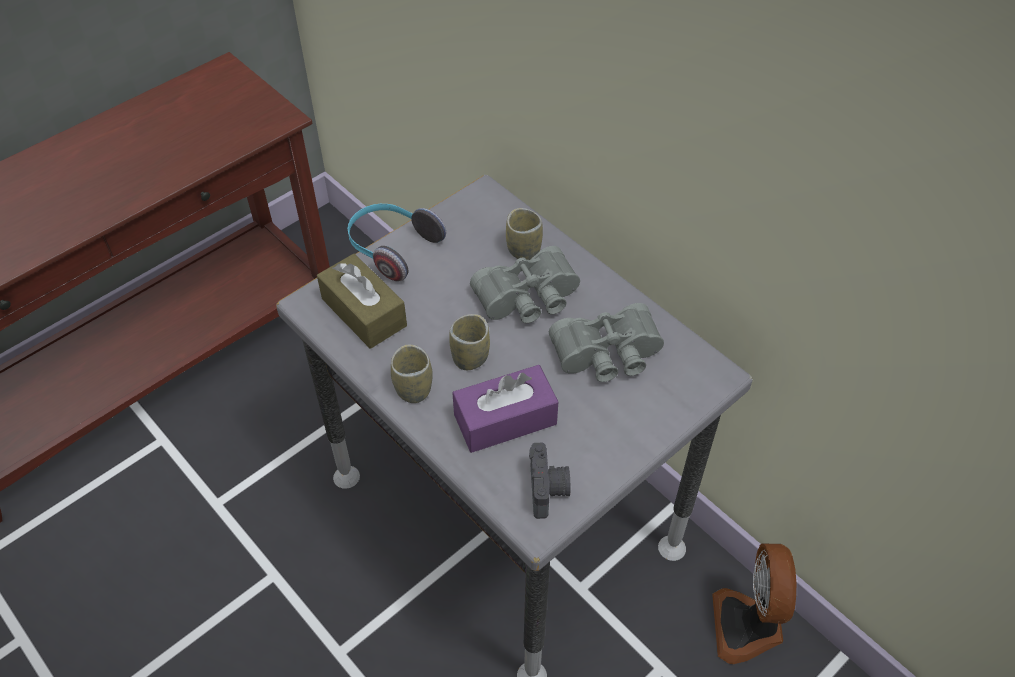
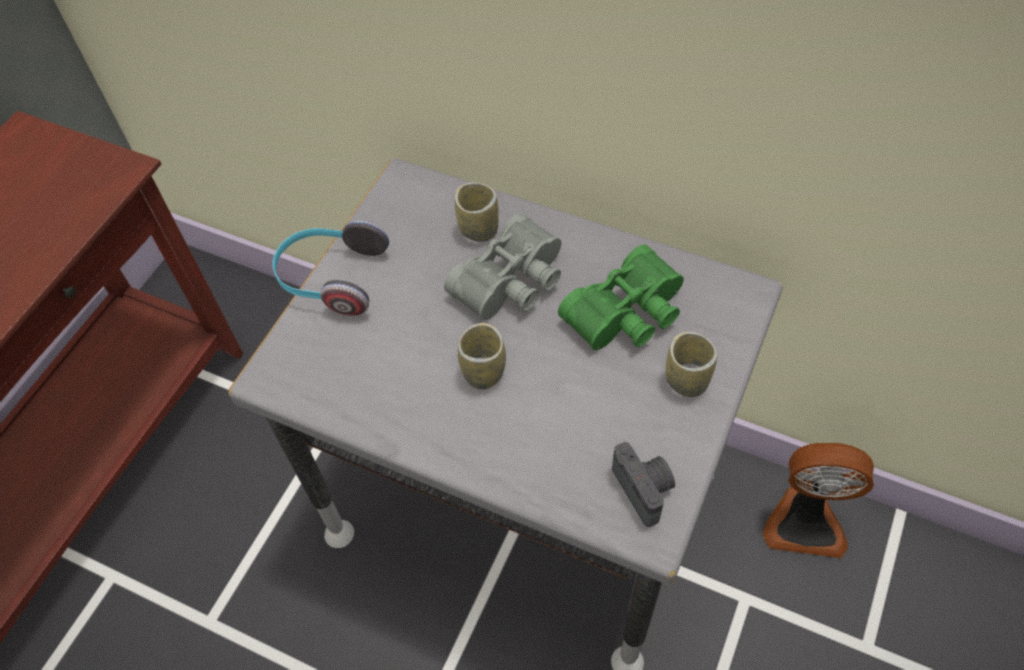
camera: 20 degrees left, 5 degrees up
(364, 312) = (337, 364): brown tissue box -> none
(413, 389) = (440, 433): cup -> cup (686, 380)
(505, 419) = (558, 428): purple tissue box -> none
(608, 356) = (628, 315): grey binoculars -> green binoculars
(748, 626) = (805, 521): fan -> fan turned 60 degrees counterclockwise

